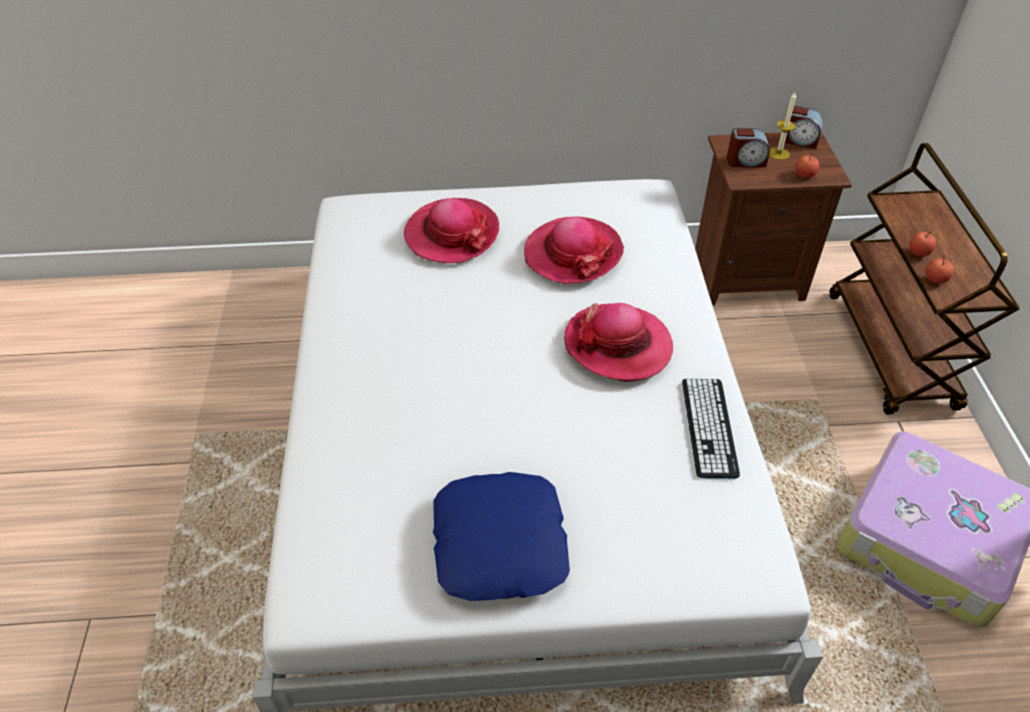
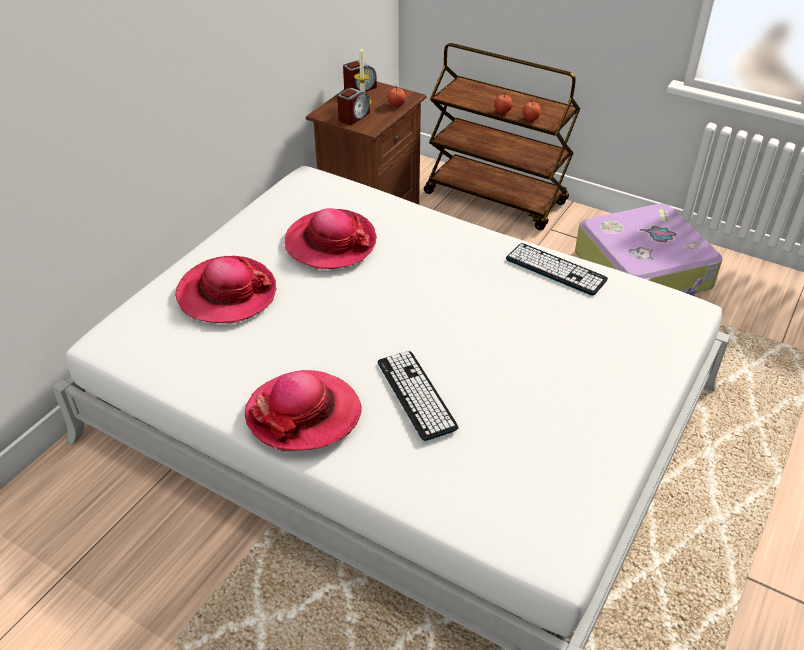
camera: 55 degrees left, 5 degrees down
(428, 409) = (416, 395): none -> keyboard
(501, 543) = (577, 415): blue pillow -> none
(618, 345) = (445, 270): hat -> hat (303, 414)

